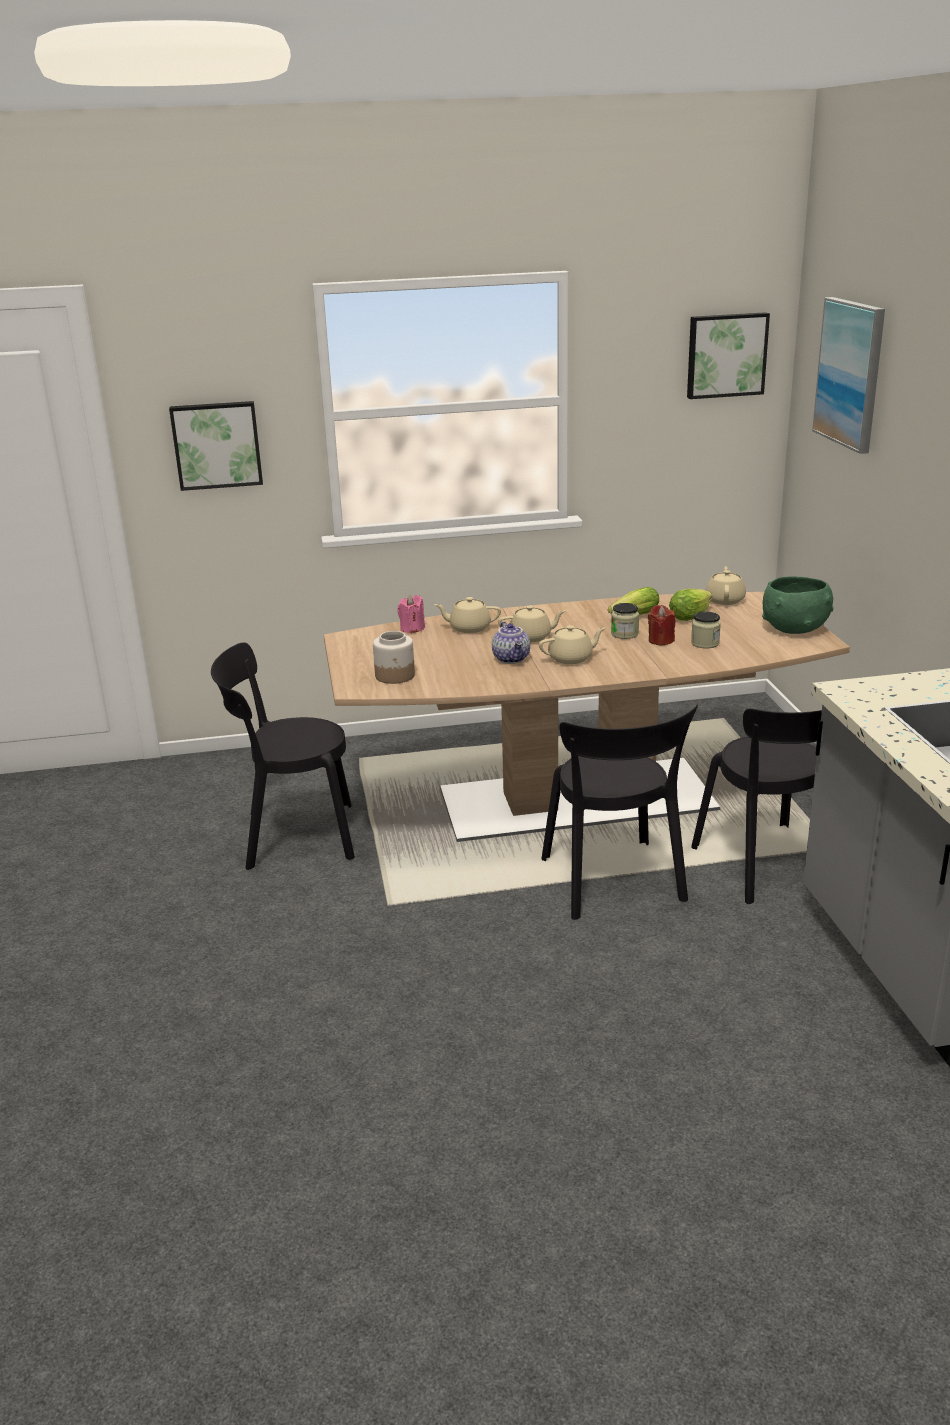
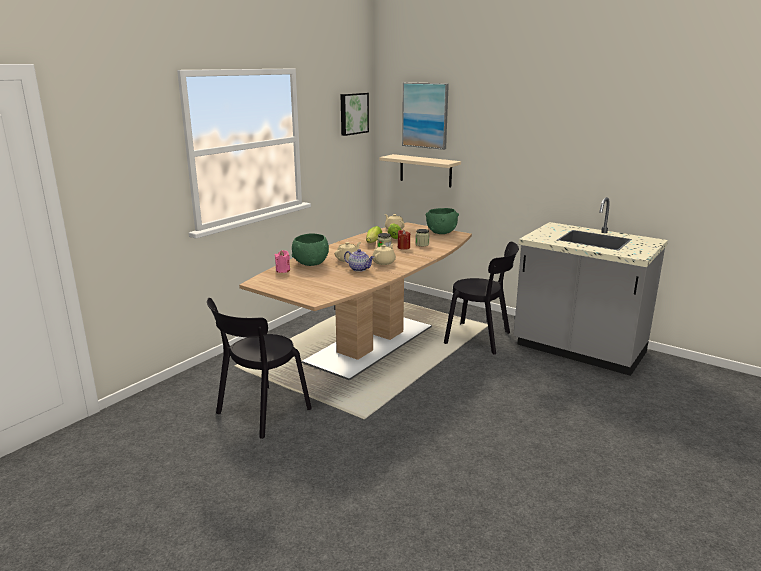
camera: 45 degrees left, 5 degrees down
(217, 445) = (128, 178): picture -> none
(395, 676) = (322, 289): jar -> none
(469, 628) = (310, 263): beige teapot -> green bowl
(614, 883) = (439, 368): black chair -> none
(840, 491) = (425, 170): none -> beige shelf

